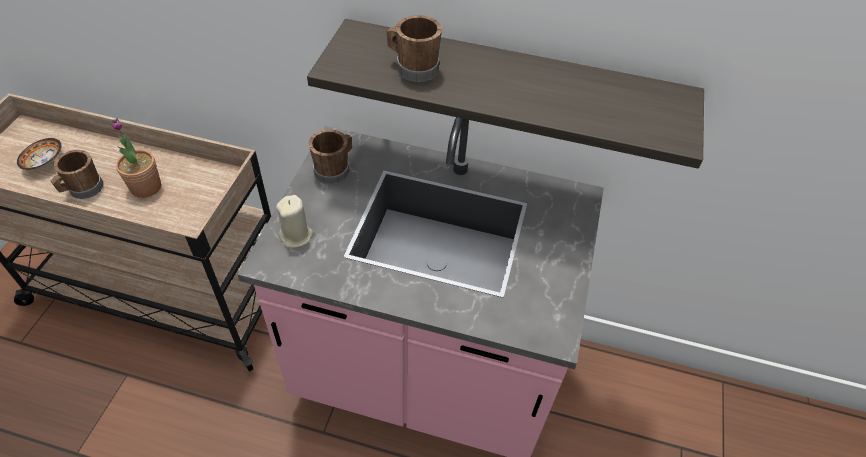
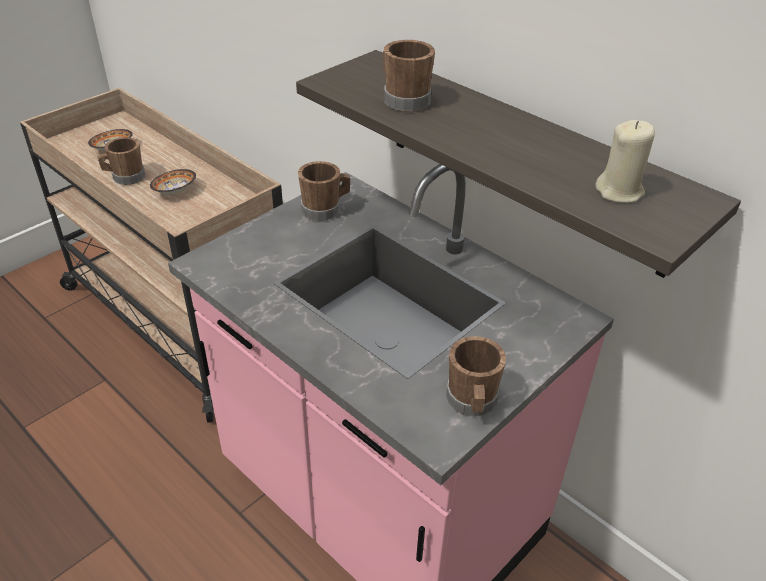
camera: 30 degrees right, 10 degrees down
(146, 187) = (175, 191): potted plant -> bowl
(296, 236) = (244, 251): beige candle -> beige candle (619, 192)
(558, 296) = (472, 402): none -> brown mug

